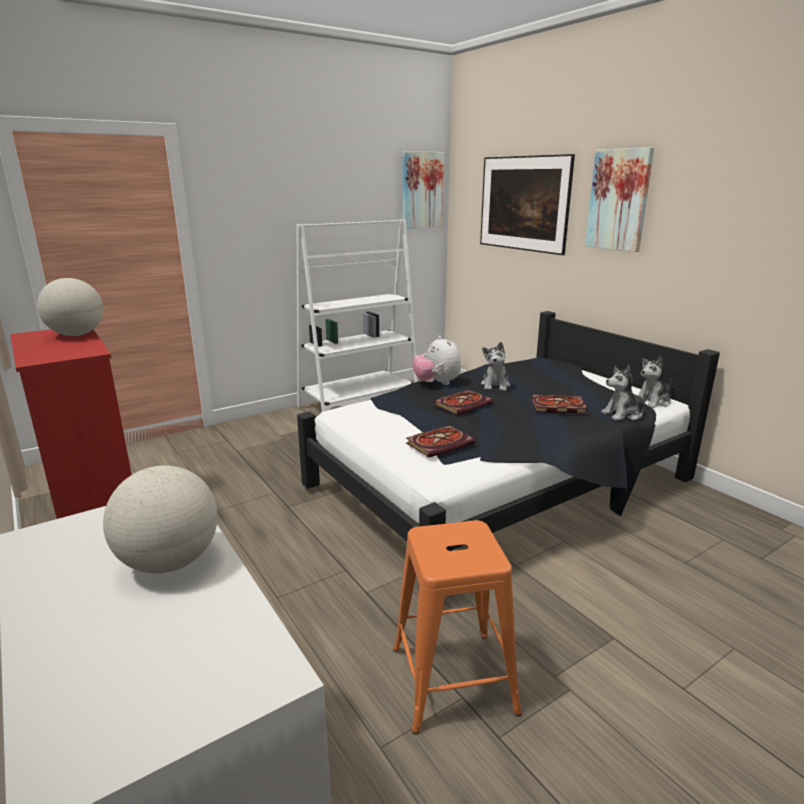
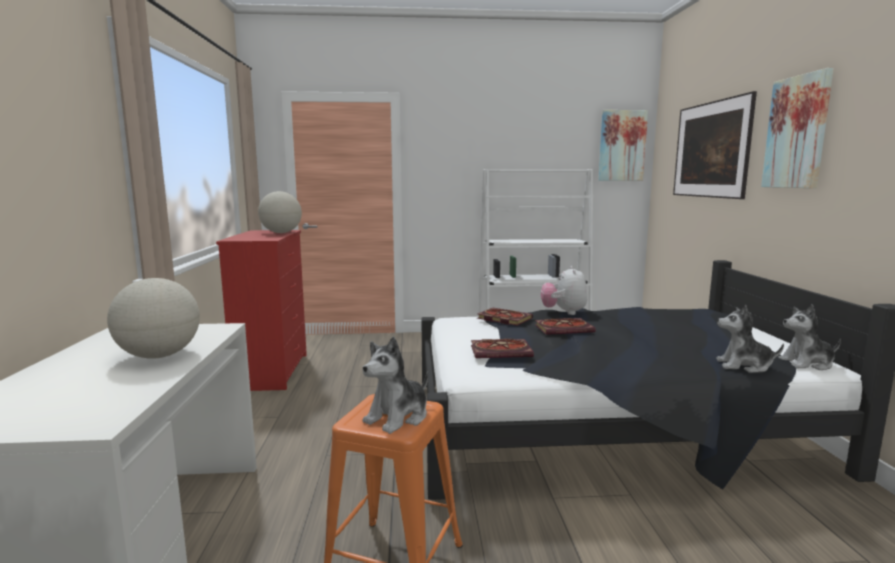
camera: 30 degrees right, 10 degrees down
(495, 385) = (621, 322): plush toy -> plush toy (398, 417)
(557, 406) = (664, 345): book -> book (503, 318)

